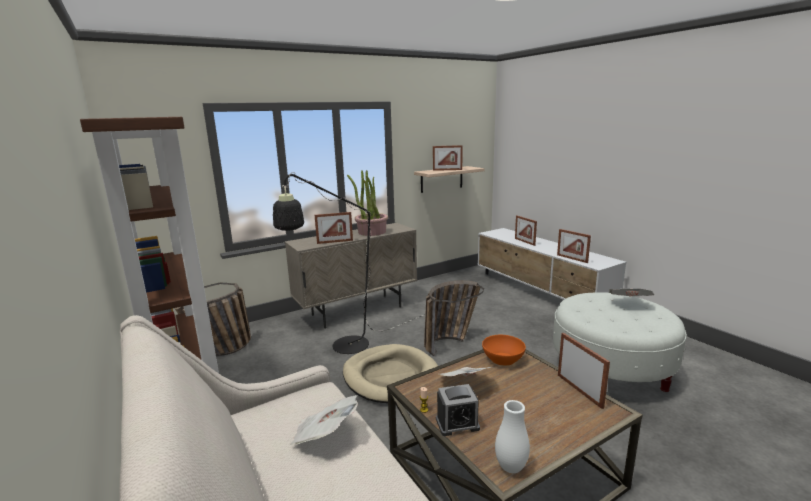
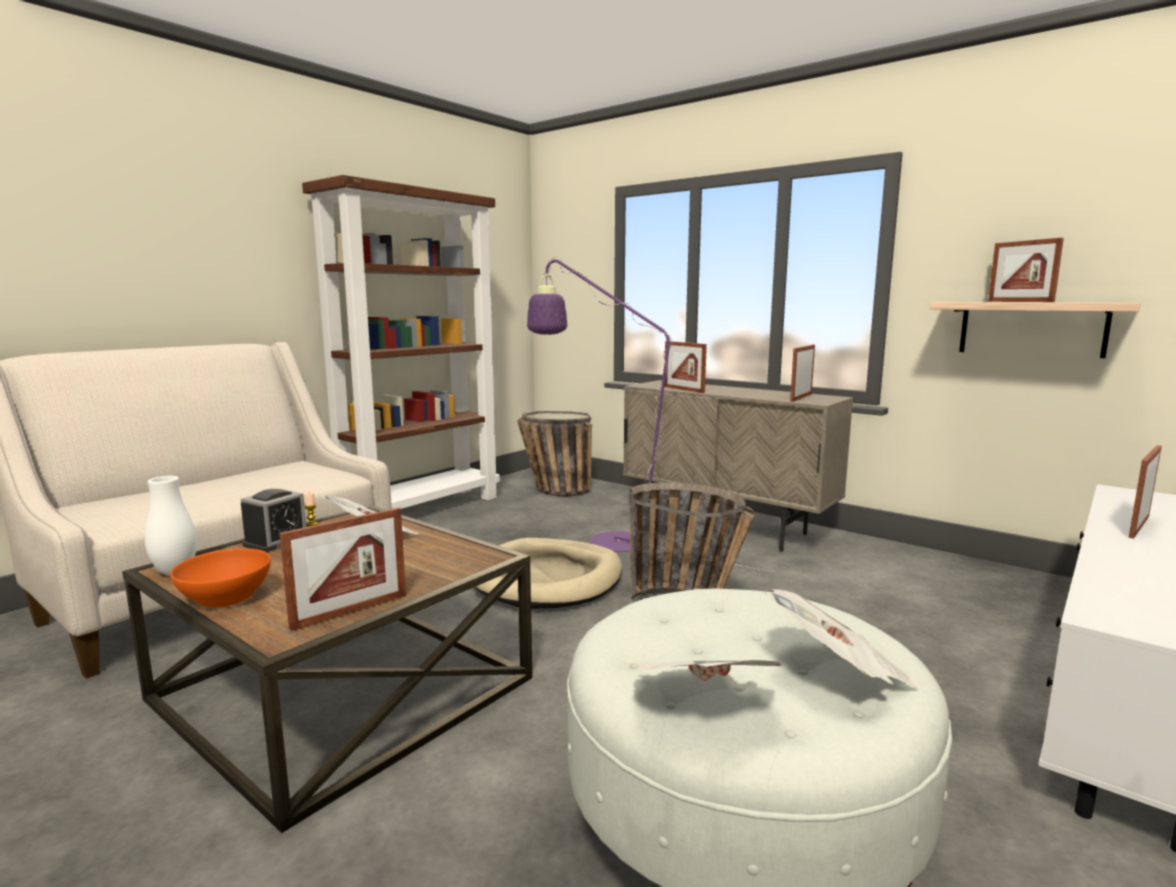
camera: 70 degrees right, 5 degrees down
(325, 435) = (259, 487): newspaper -> newspaper (702, 702)
(342, 348) = (604, 539): black floor lamp -> purple floor lamp
(371, 232) = (763, 394): potted plant -> none
(457, 424) = (276, 541): alarm clock -> alarm clock turned 120 degrees counterclockwise
(502, 359) = (453, 555): orange bowl -> orange bowl (225, 596)
(572, 258) = (1103, 583): picture frame -> picture frame (801, 397)

